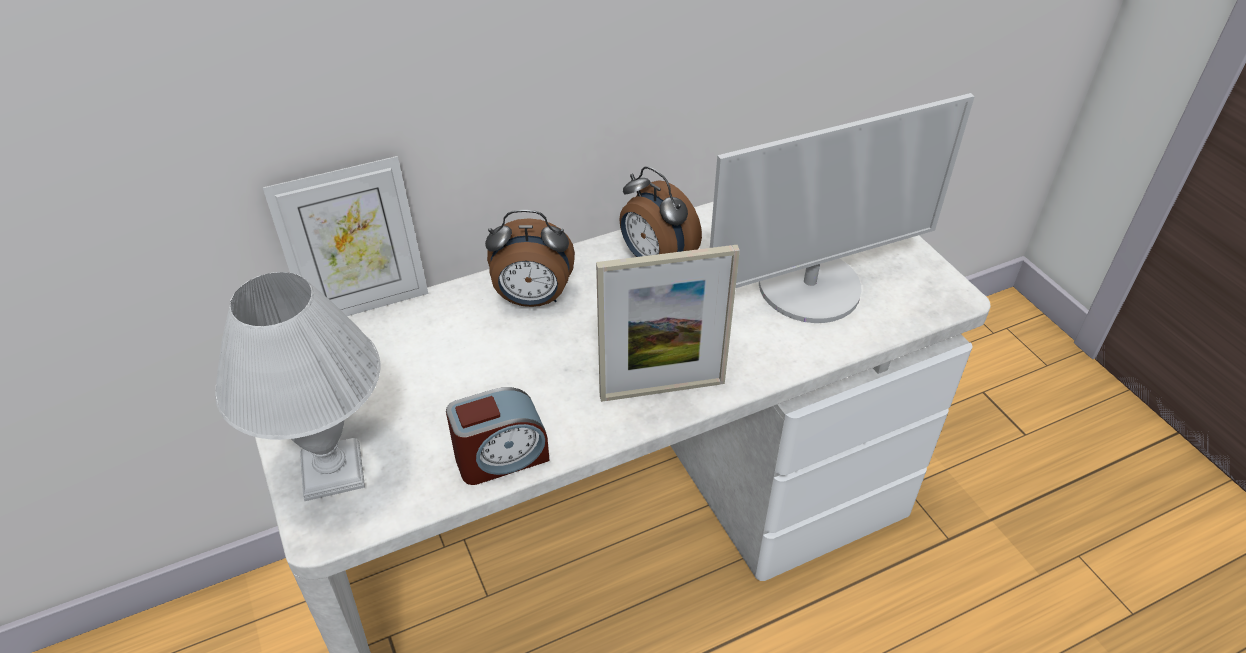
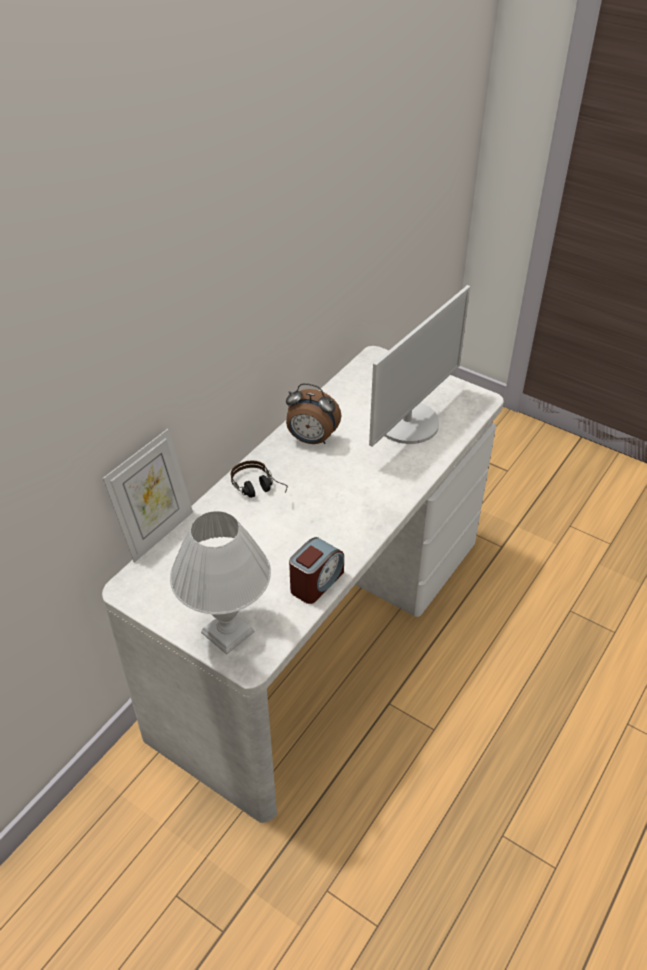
camera: 30 degrees left, 0 degrees up
(532, 299) = (259, 490): alarm clock -> headphones
(662, 389) = (373, 510): picture frame -> none

